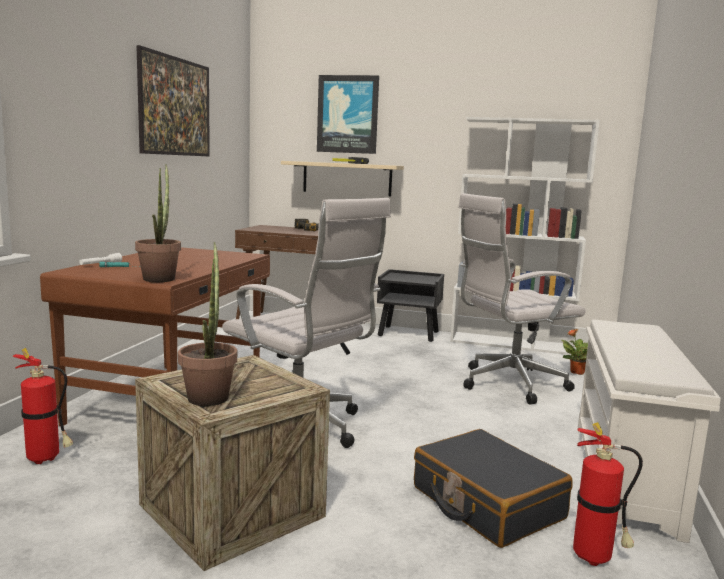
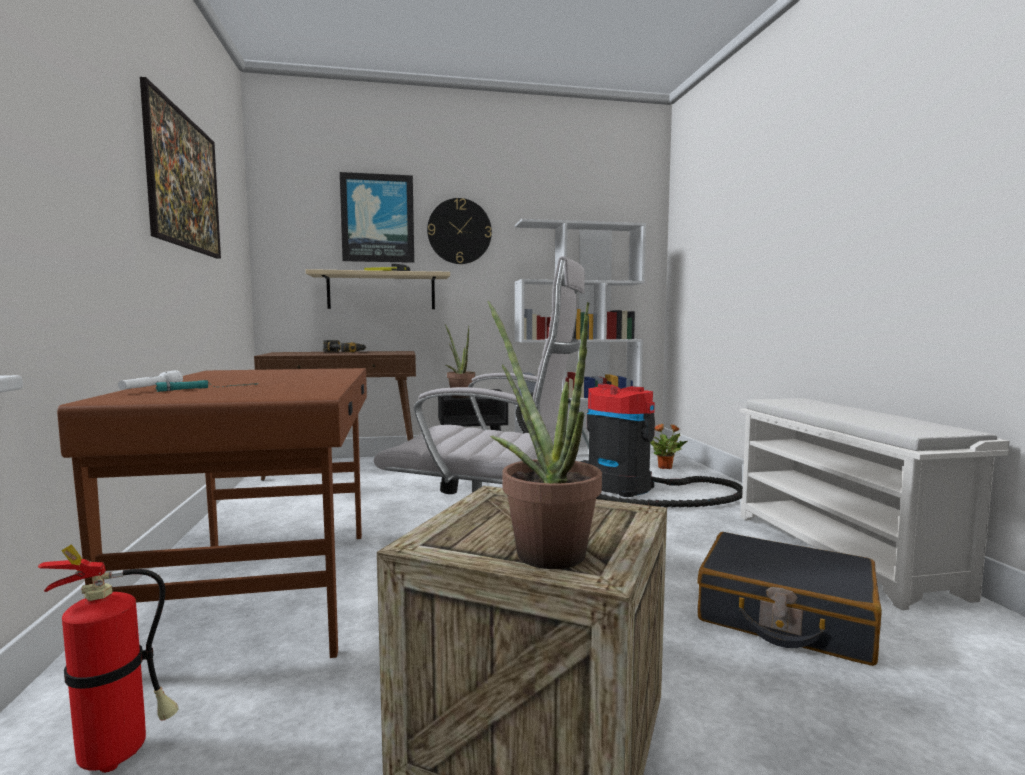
camera: 25 degrees left, 5 degrees down
(160, 278) = (295, 393): potted plant -> potted plant (459, 396)
(418, 125) = (459, 231): none -> wall clock
(507, 384) = (626, 488): white office chair -> vacuum cleaner
(596, 558) = (955, 645): fire extinguisher -> none

